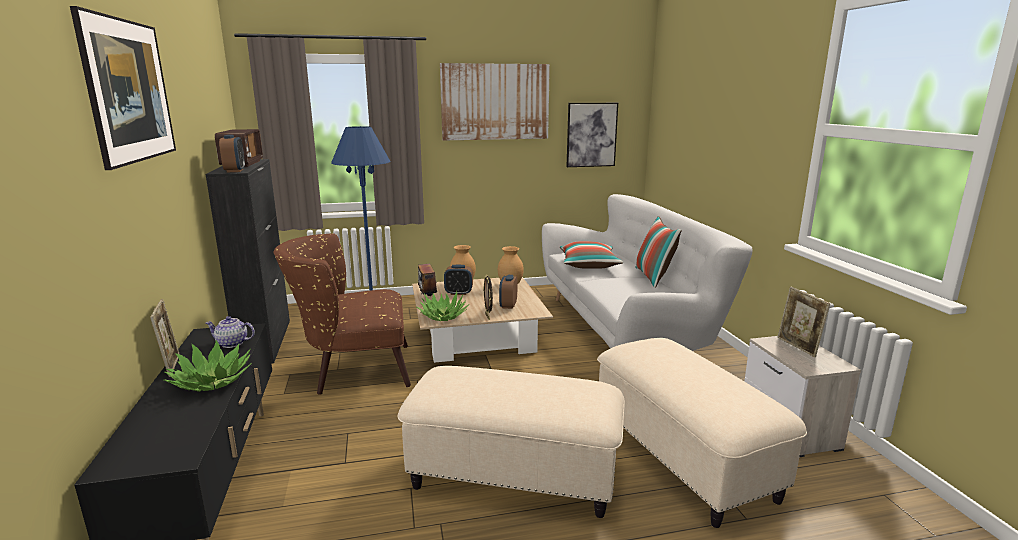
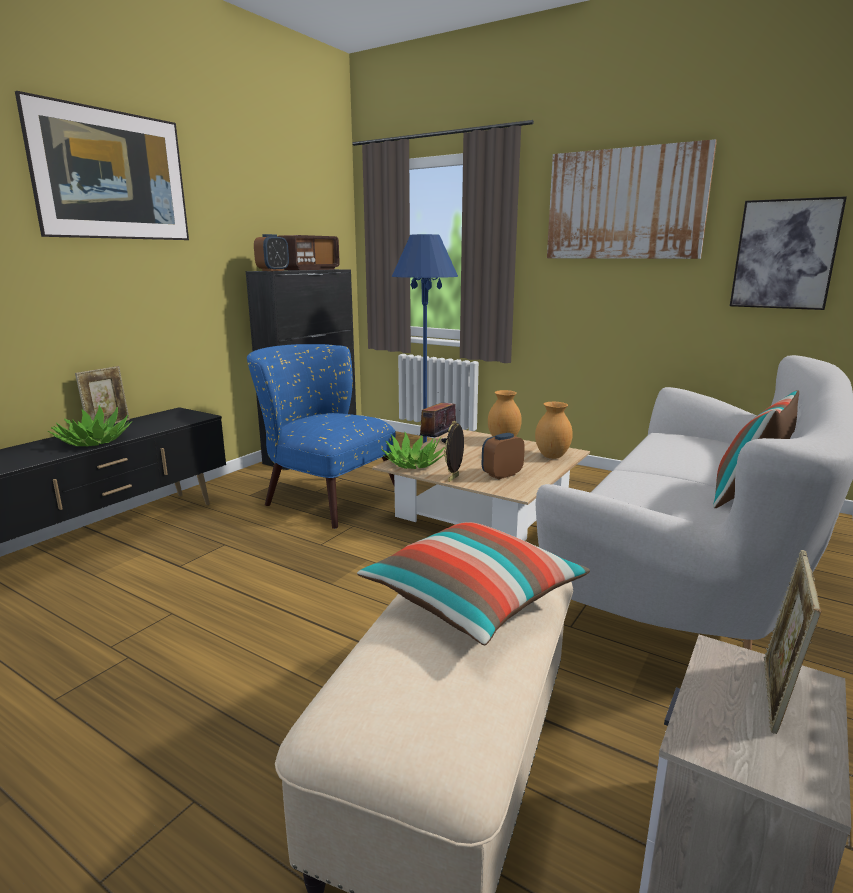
camera: 45 degrees right, 0 degrees up
(232, 343) = (168, 422): teapot -> none
(352, 370) = (323, 496): brown armchair -> blue armchair
(458, 293) = (478, 448): alarm clock -> none
(512, 477) = (249, 657): beige ottoman -> none
(589, 265) = (671, 453): pillow -> pillow (472, 600)

